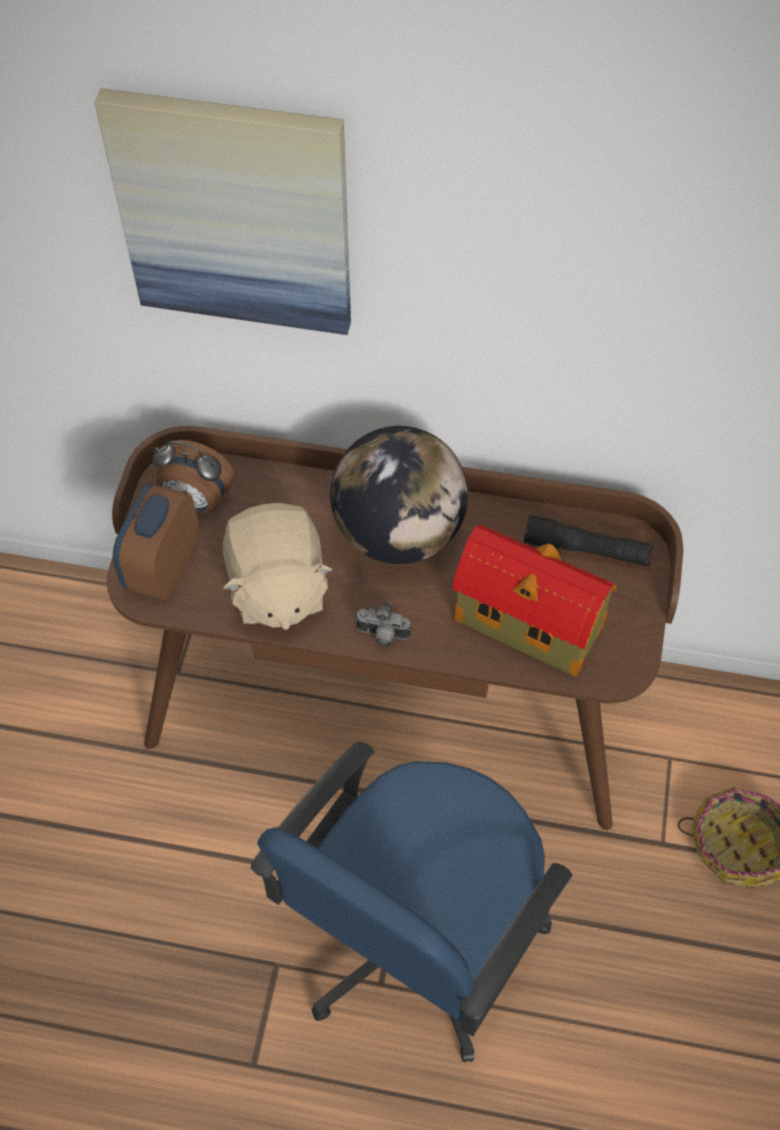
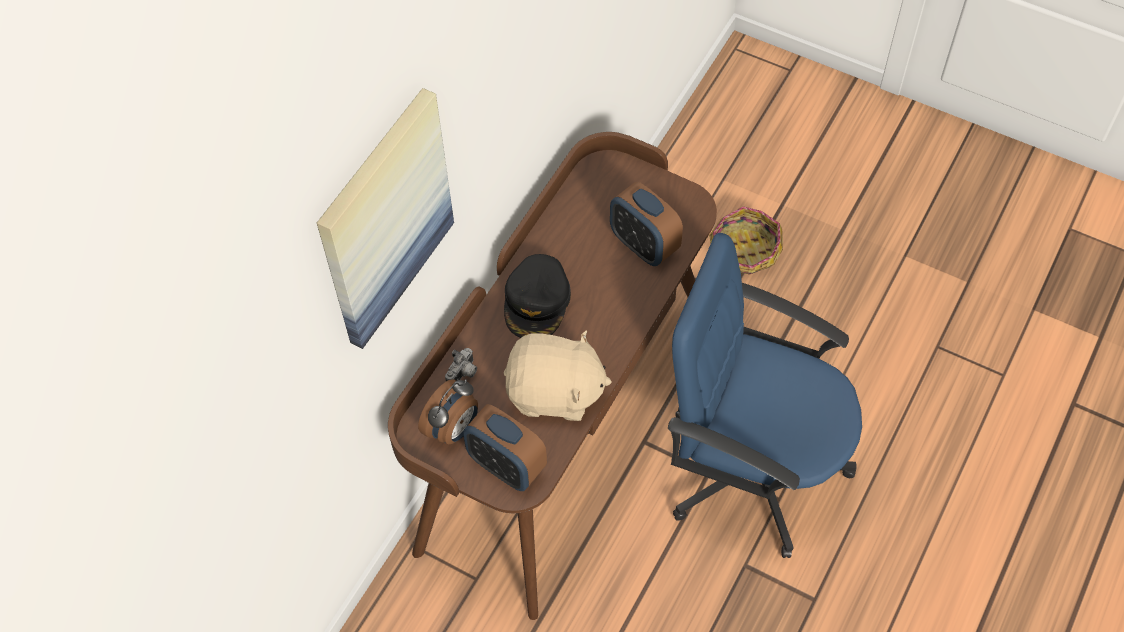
camera: 70 degrees left, 0 degrees up
(382, 636) = (620, 336): camera -> camera (463, 375)
(398, 533) = (537, 302): globe -> black cap
(414, 938) = (751, 467): blue office chair -> blue office chair turned 150 degrees clockwise
(531, 625) = (644, 245): toy house -> alarm clock
(586, 549) = (595, 195): black flashlight -> none

